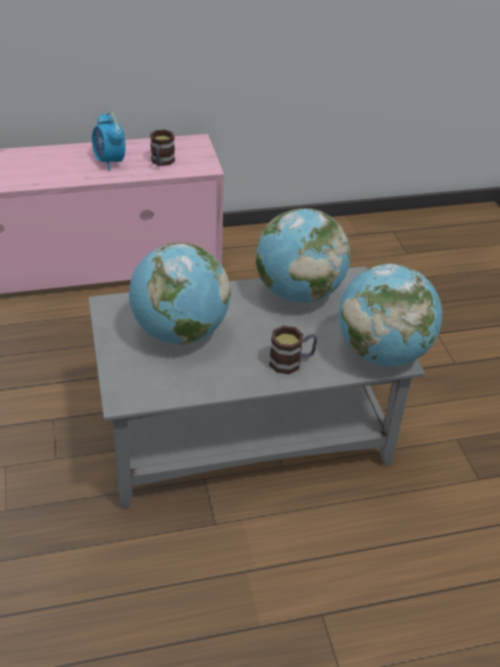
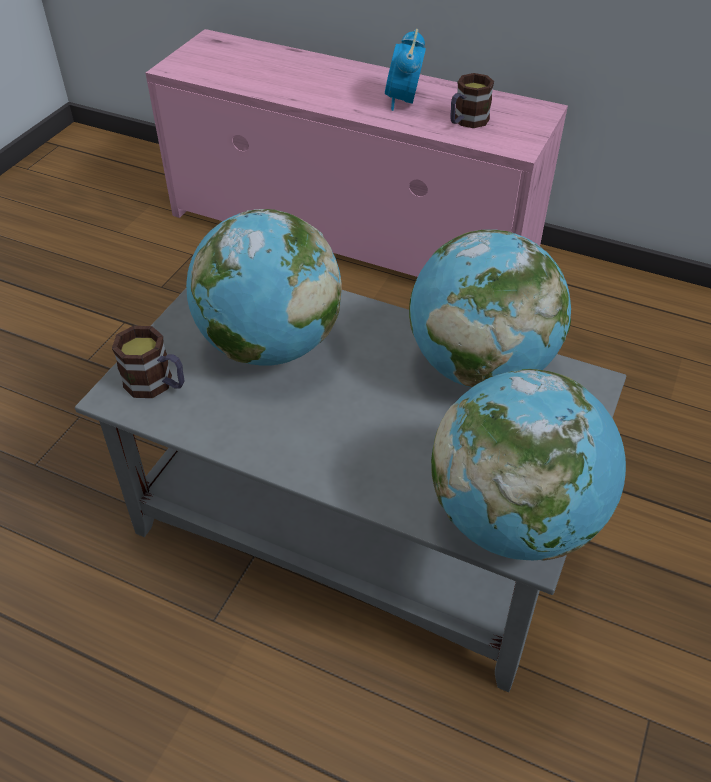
camera: 40 degrees right, 5 degrees up
(291, 362) = (366, 460): mug -> mug (157, 384)

